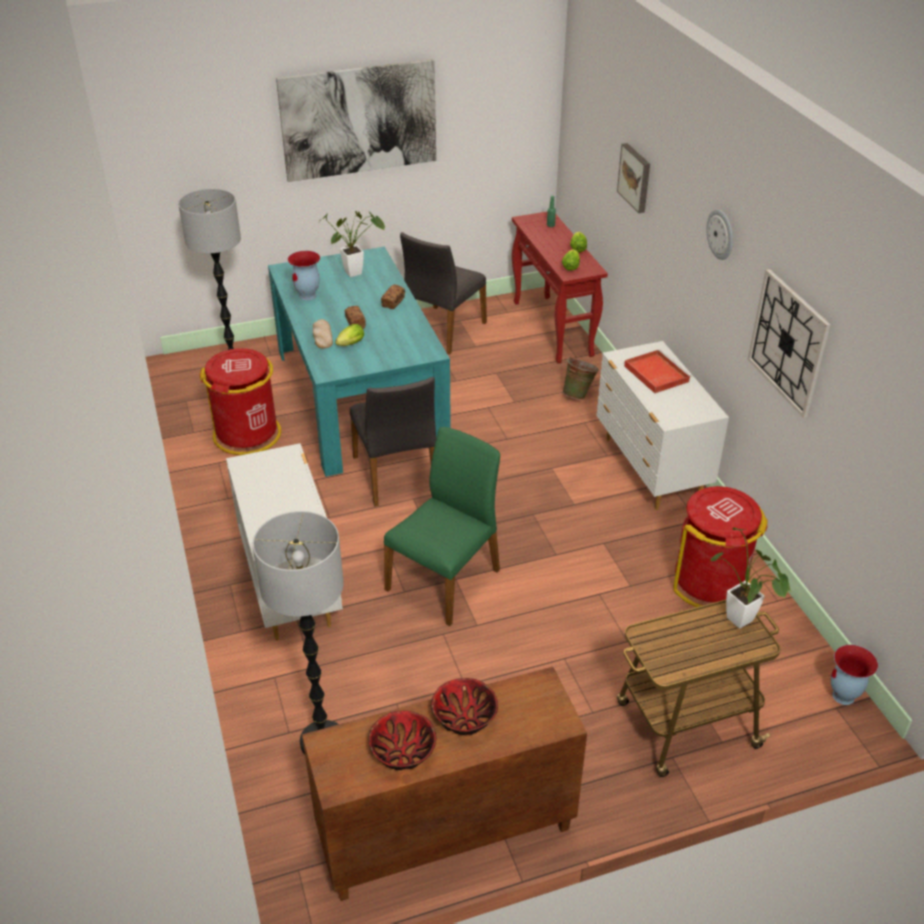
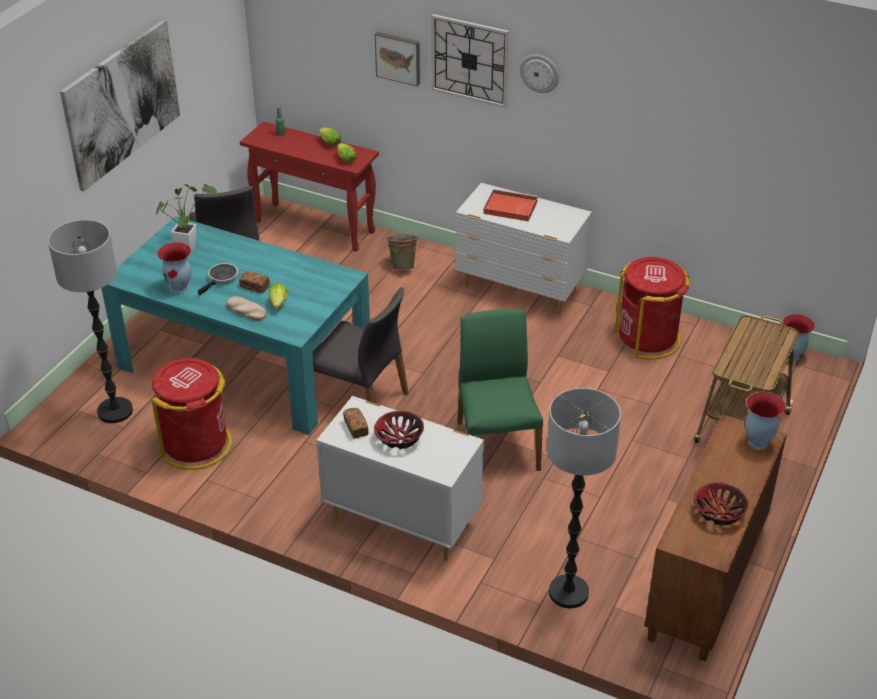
camera: 45 degrees left, 0 degrees up
(343, 305) = (222, 279): none -> frying pan
(393, 302) = (258, 255): bread -> bread (356, 428)
(464, 717) = (720, 472): bowl -> bowl (399, 438)
(544, 718) = (757, 442): none -> vase
(743, 623) = (762, 328): potted plant -> none
(788, 342) = (648, 130): wall clock -> wall clock (470, 60)

